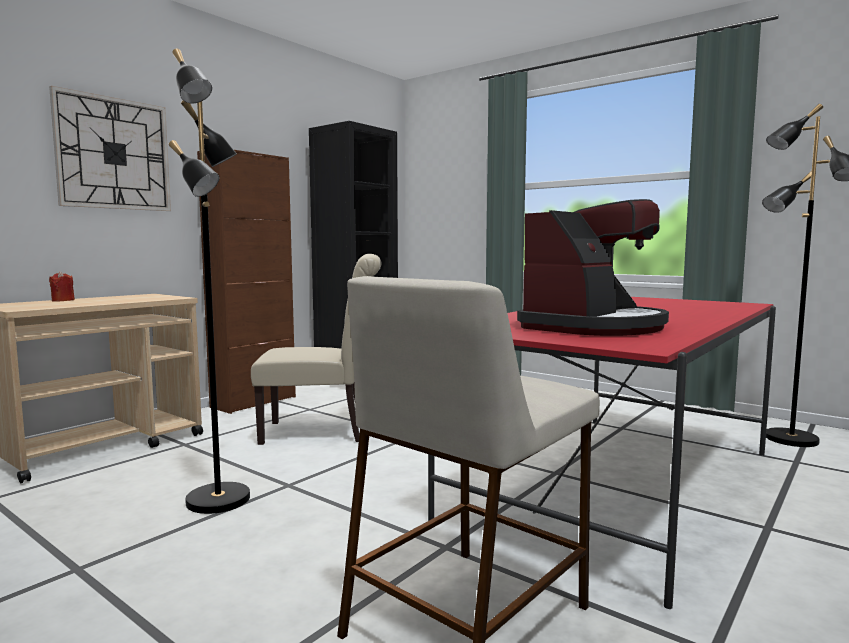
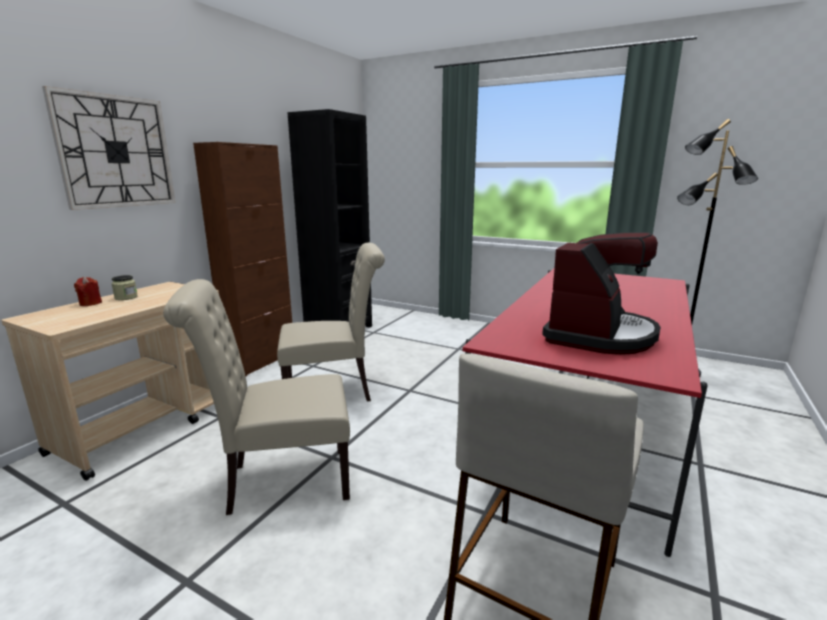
camera: 10 degrees left, 10 degrees up
(100, 299) = (126, 297): none -> jar
(220, 500) = (281, 481): black floor lamp -> beige chair

